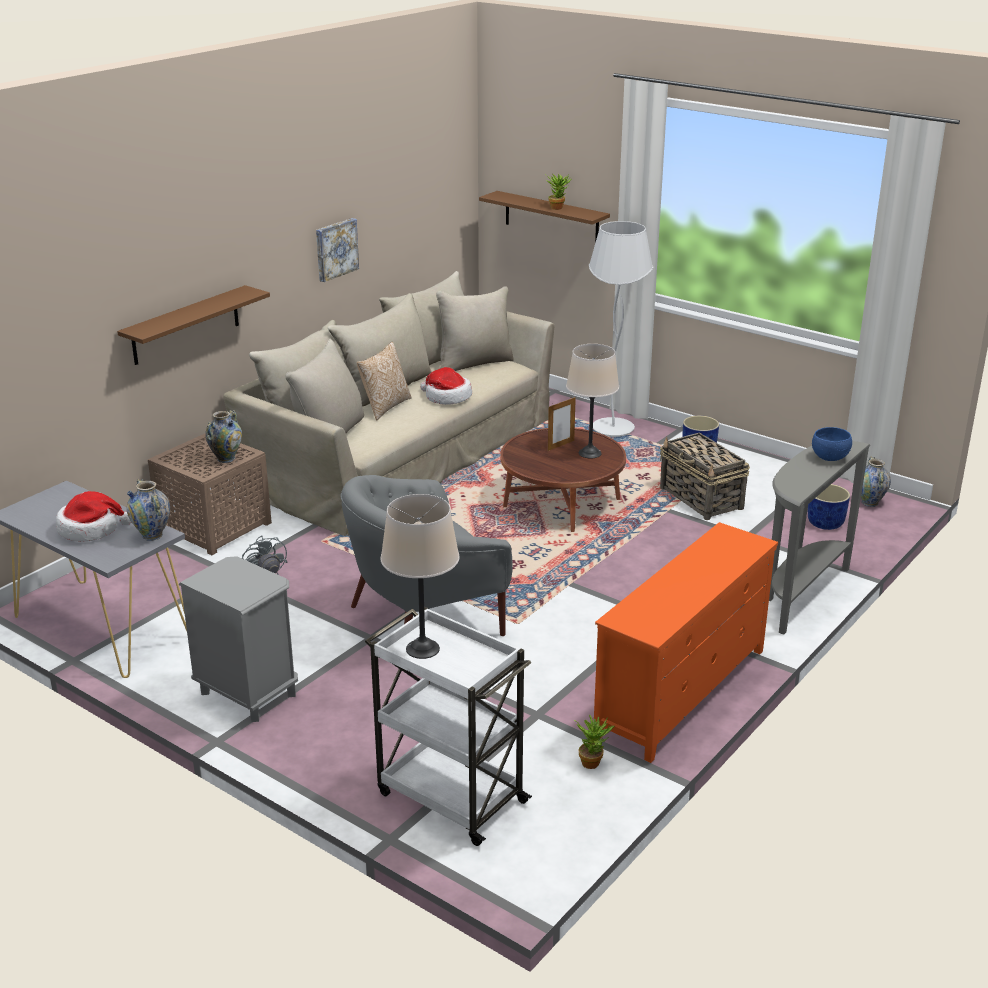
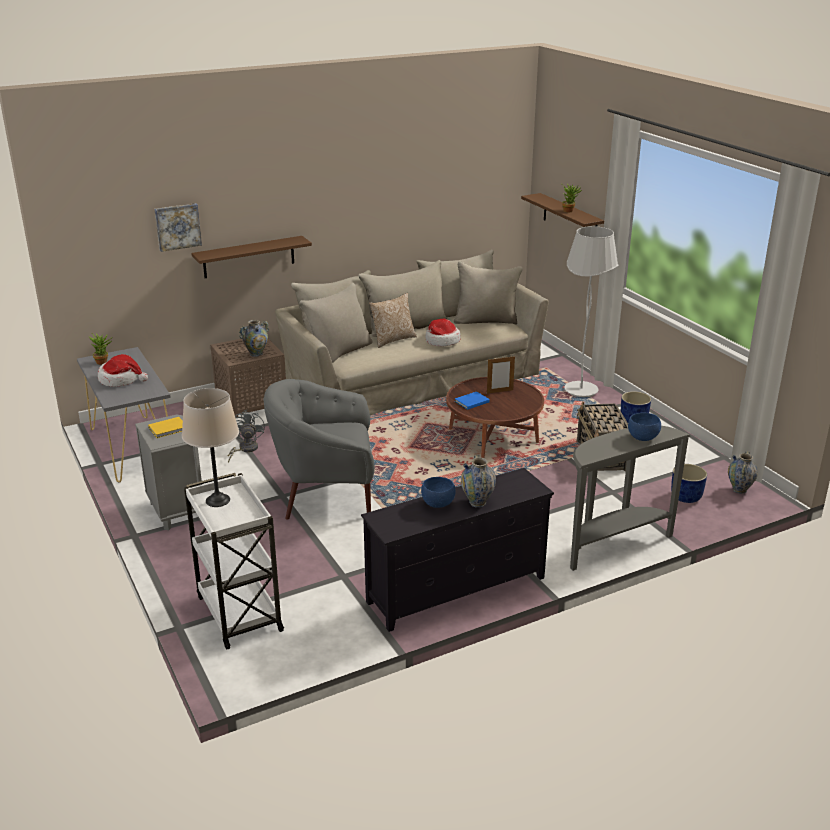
camera: 25 degrees right, 0 degrees up
(152, 535) = (150, 391): vase -> vase (477, 502)
(237, 578) = (169, 429): none -> yellow book
(335, 249) = (386, 219): picture -> picture (177, 226)
(539, 464) = (471, 402): none -> blue book
(590, 453) = (515, 401): beige table lamp -> none
(593, 761) = (351, 618): potted plant -> potted plant (104, 362)
(670, 587) = (438, 504): none -> blue bowl
(682, 693) = (456, 591): orange tv stand -> black tv stand

